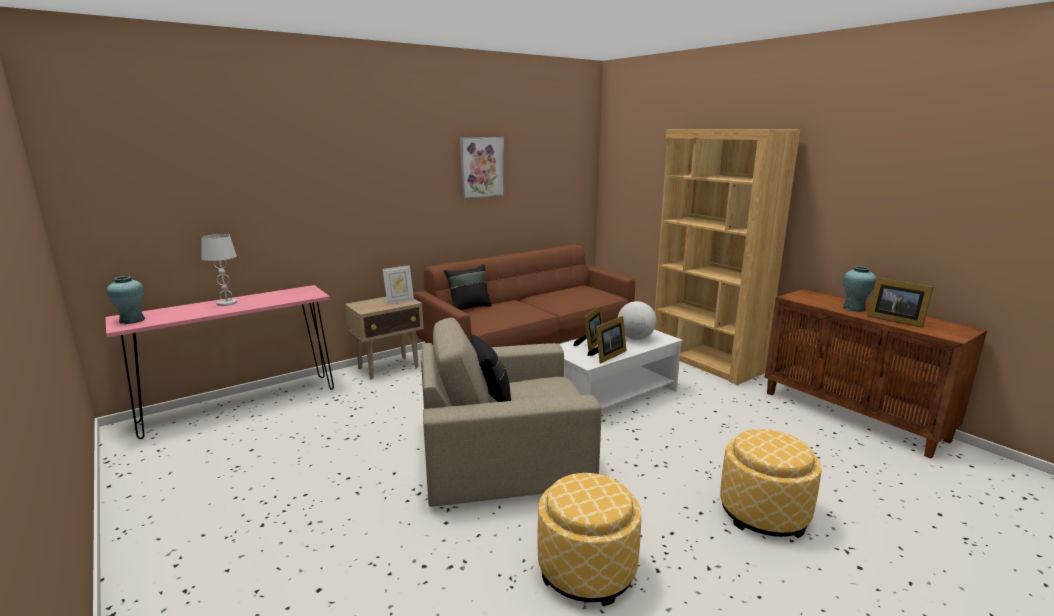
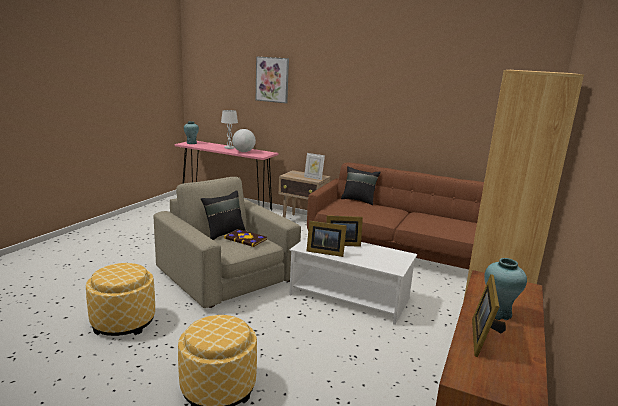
camera: 60 degrees right, 0 degrees up
(481, 167) = (410, 95): picture -> picture (272, 79)
(538, 386) = (246, 239): none -> book
(635, 338) = (377, 257): globe -> globe (243, 152)

